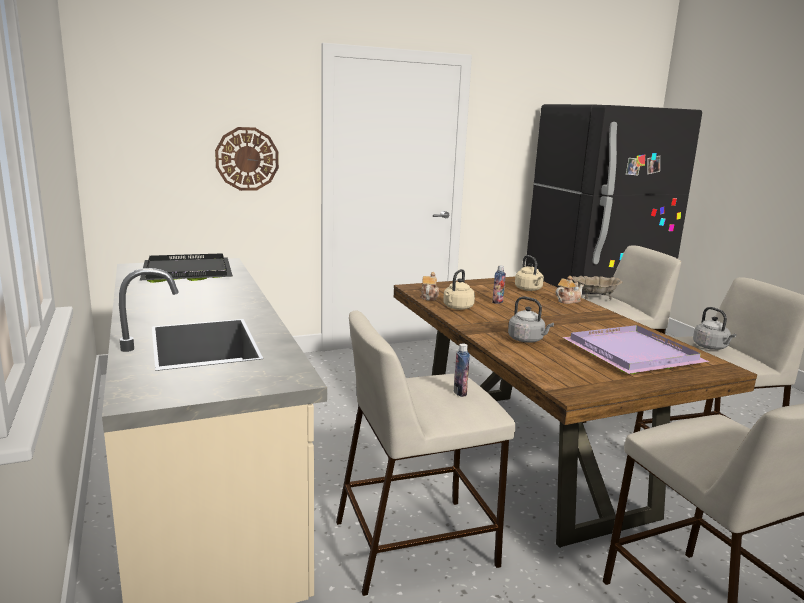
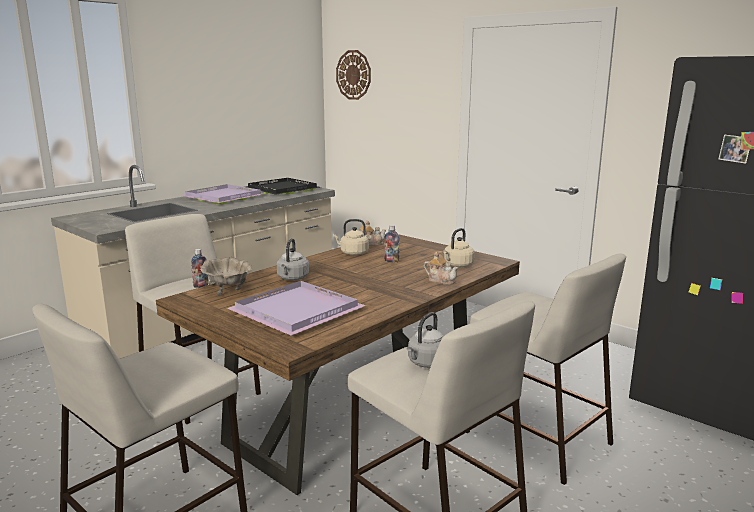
camera: 65 degrees right, 0 degrees up
(179, 299) = (223, 197): none -> purple tray
(247, 159) = (408, 119): wall clock -> wall clock (353, 75)
(594, 297) = (539, 302): beige bowl -> beige bowl (228, 288)

